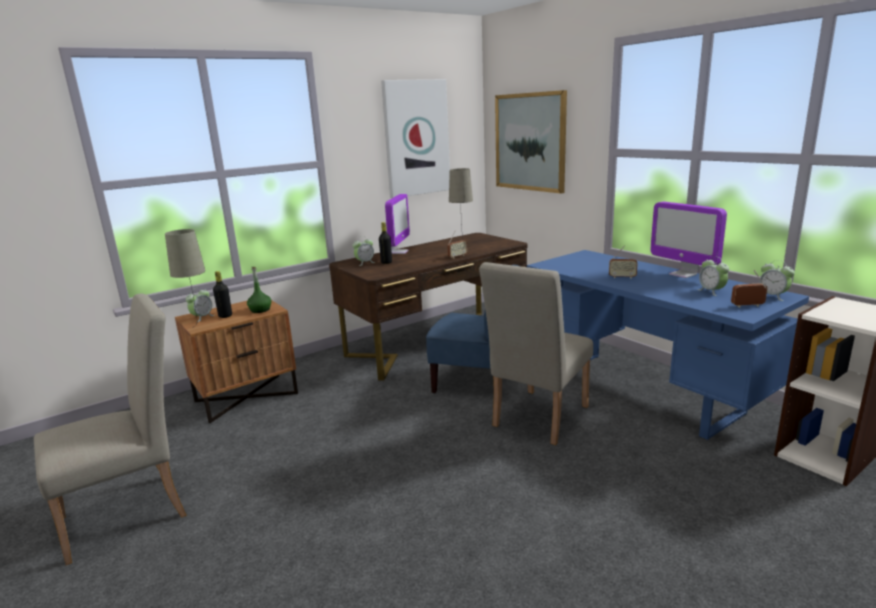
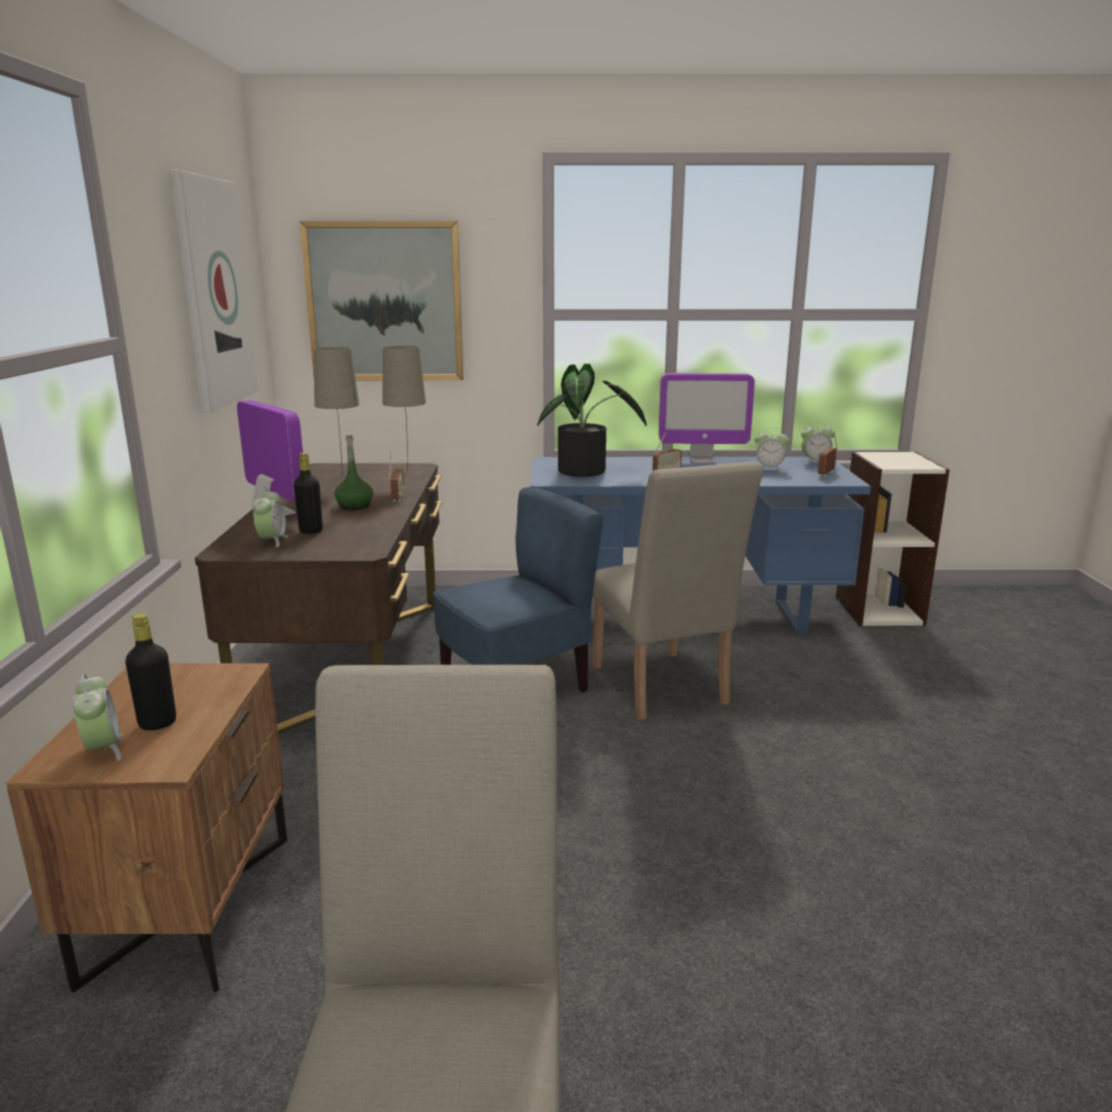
camera: 55 degrees left, 0 degrees up
(199, 328) = (170, 764): beige table lamp -> beige table lamp (408, 479)
(260, 310) = (208, 684): green bottle -> green bottle (354, 506)
(581, 265) = (587, 472): none -> potted plant

